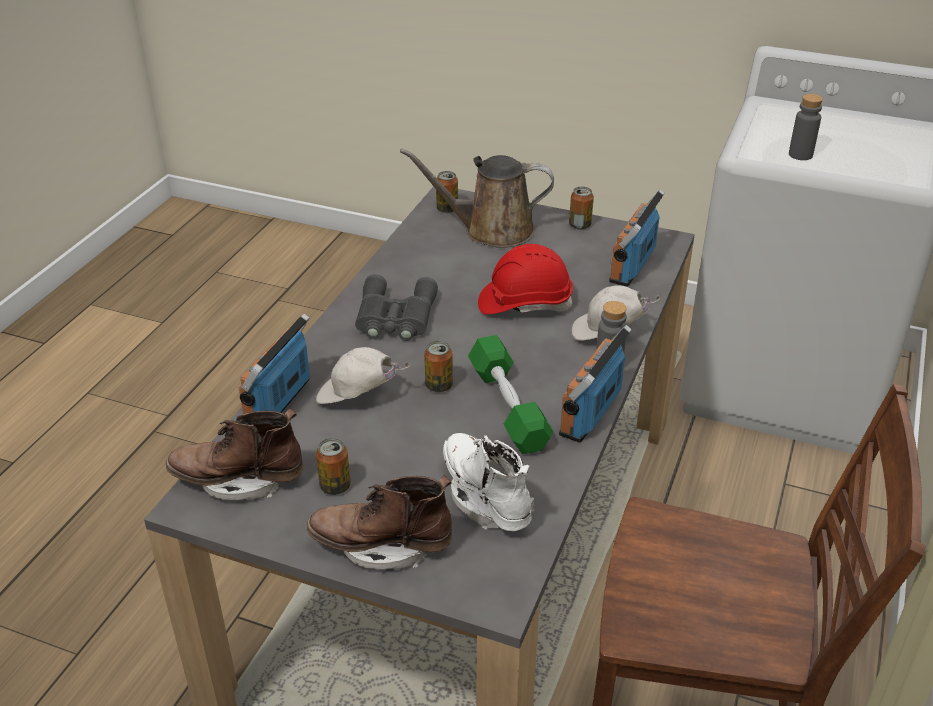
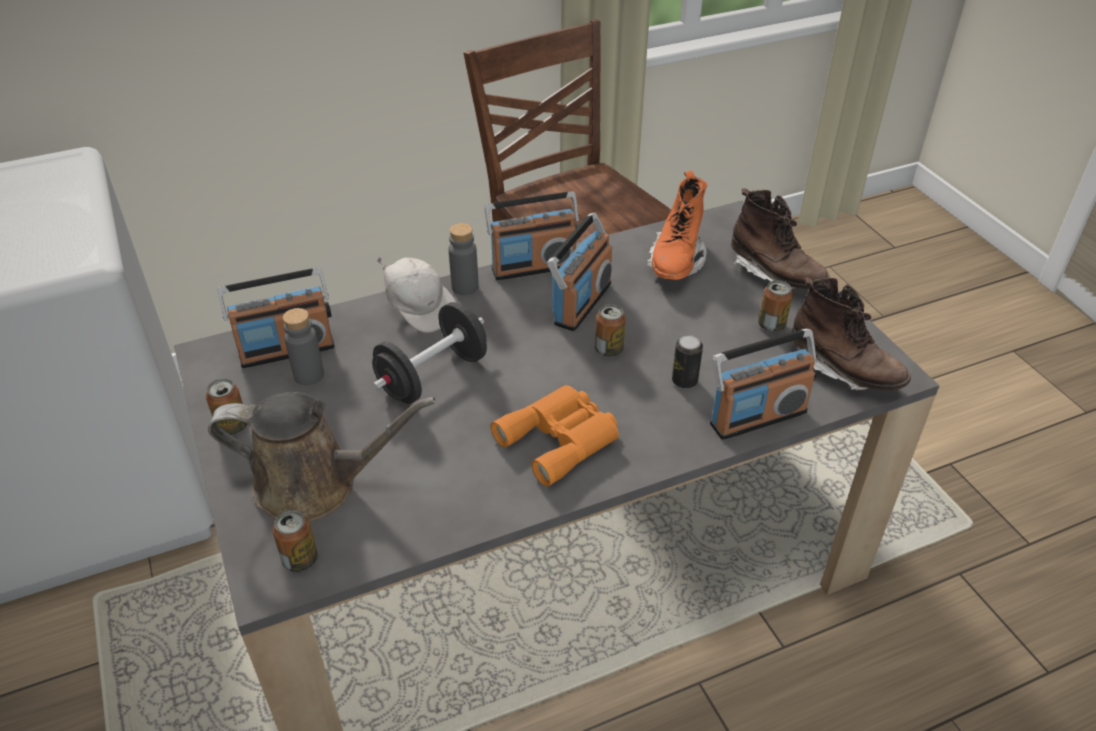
camera: 135 degrees left, 5 degrees up
(357, 397) = (684, 381): white cap -> can
(395, 318) = (561, 438): grey binoculars -> orange binoculars
(486, 498) = (676, 262): white boot -> orange boot
(491, 230) = (316, 485): brown watering can -> brown watering can turned 45 degrees counterclockwise
(508, 407) = (581, 303): green dumbbell -> radio
(524, 303) = (433, 376): red hard hat -> black dumbbell
(800, 155) = (58, 230): grey bottle -> grey bottle (309, 375)

